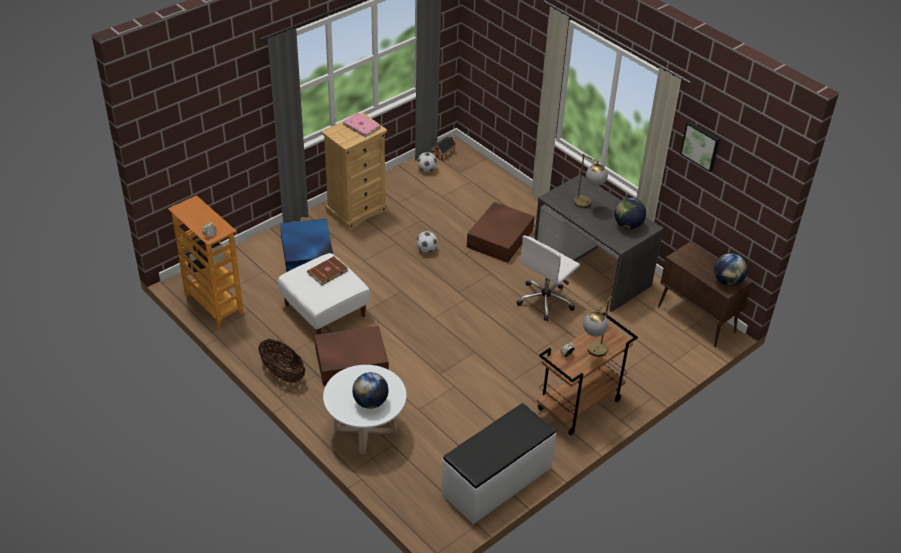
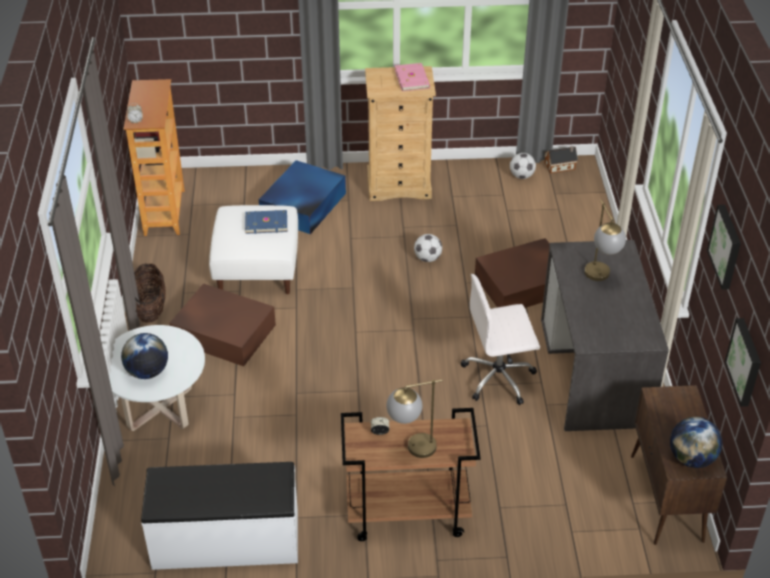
camera: 40 degrees right, 0 degrees up
(327, 272) = (266, 223): brown book -> blue book
(627, 225) = (624, 324): globe -> none
(750, 206) = (746, 362): none -> picture

